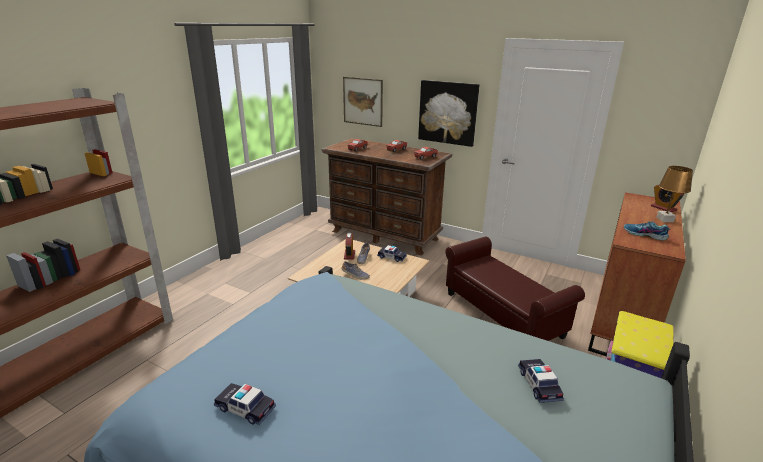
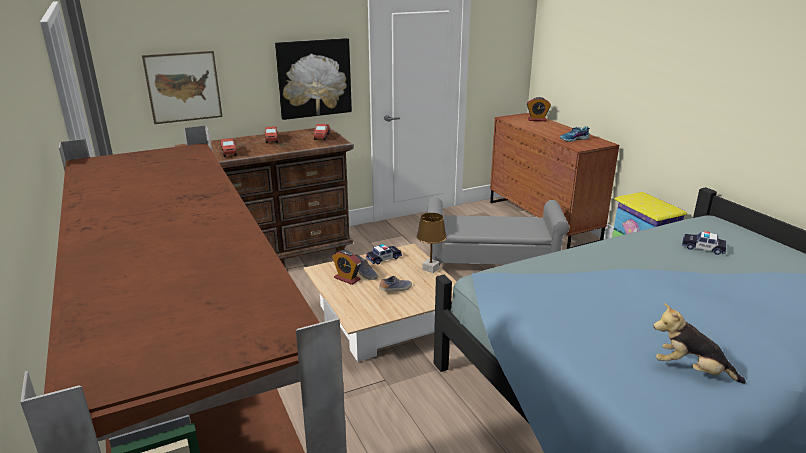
camera: 55 degrees left, 0 degrees up
(245, 408) = (691, 370): toy car -> plush toy
(502, 314) = (492, 261): brown ottoman -> grey ottoman
(664, 219) = (555, 126): brown table lamp -> brown table lamp (430, 269)

